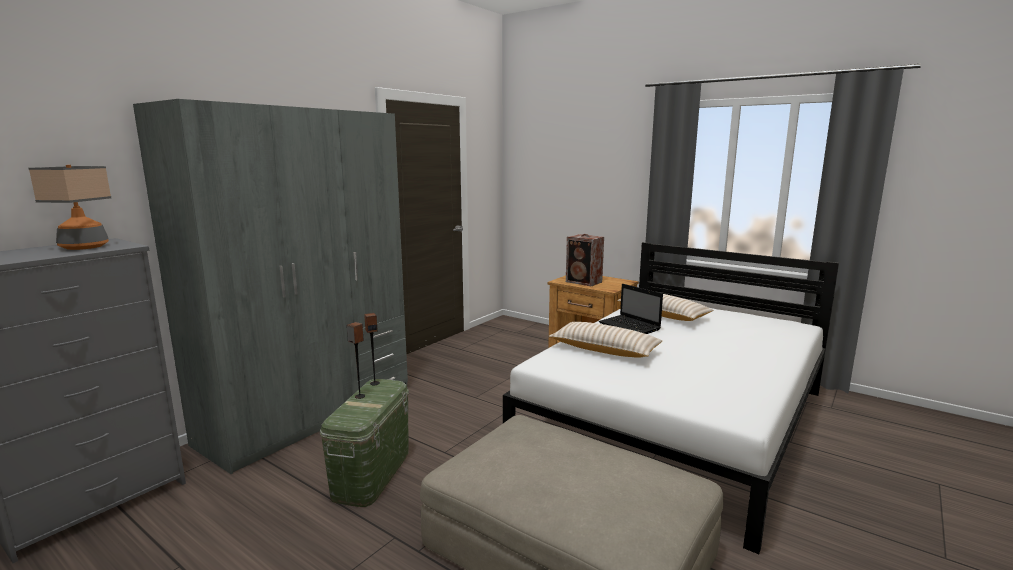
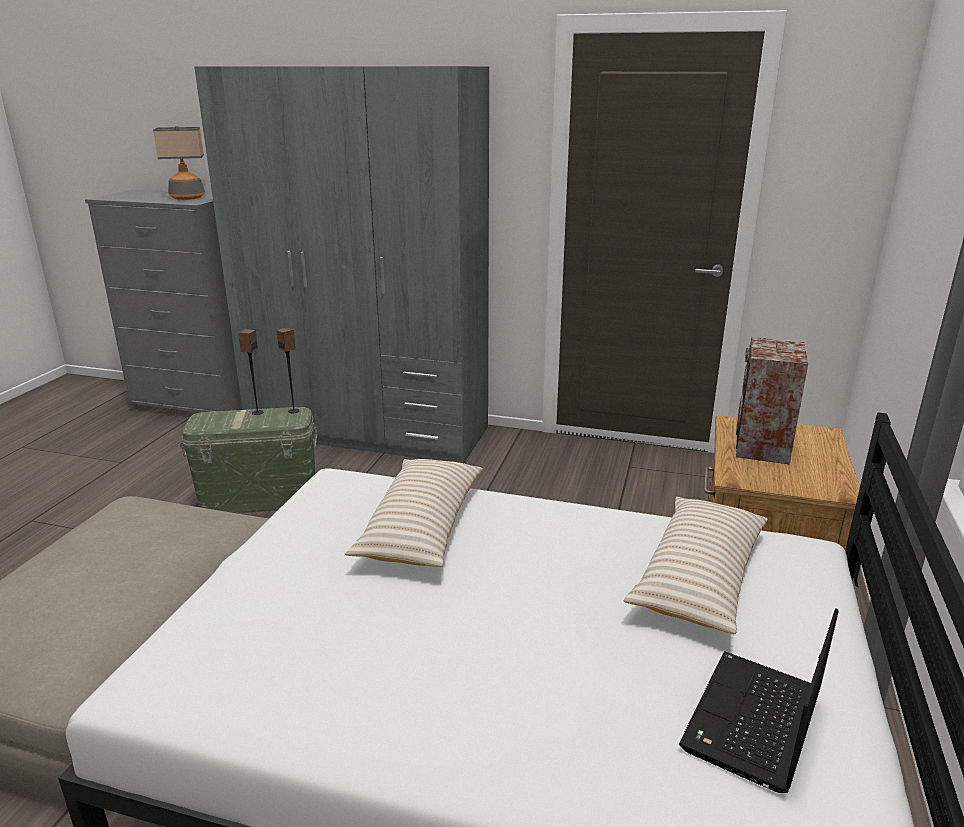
camera: 70 degrees right, 10 degrees up
(630, 326) = (570, 541): laptop -> laptop (753, 723)

